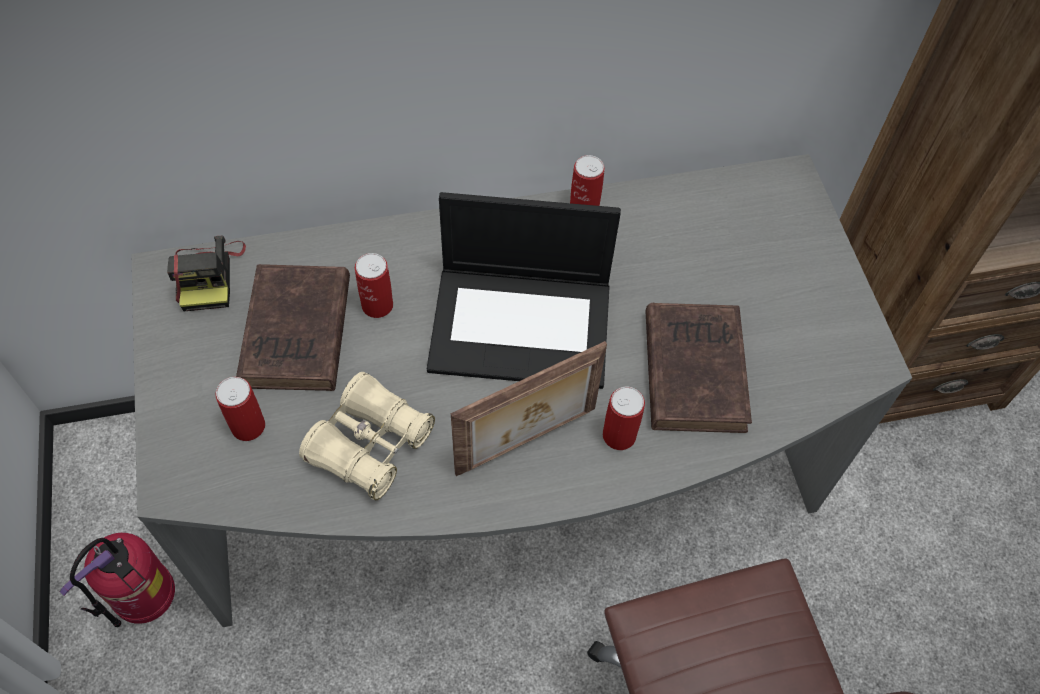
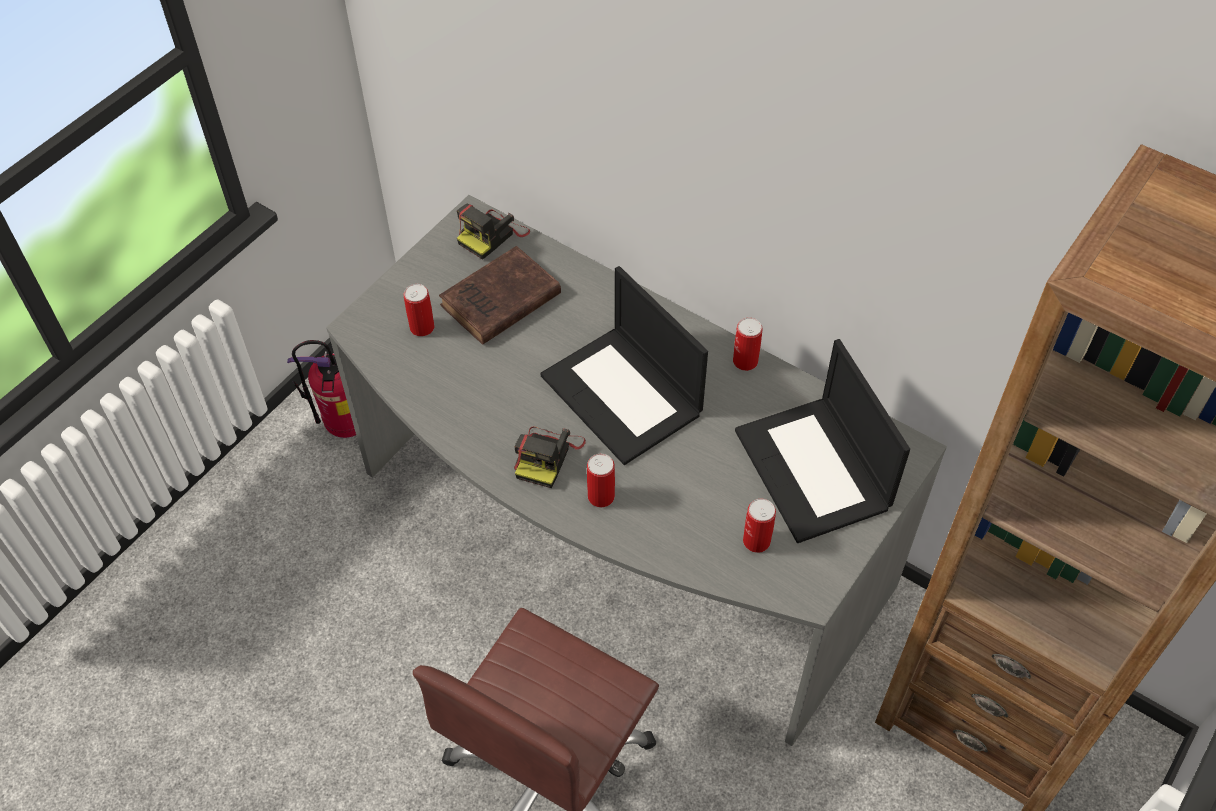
camera: 50 degrees right, 5 degrees down
(370, 445) = (467, 387): beige binoculars -> none
(377, 305) = (558, 320): can -> can (756, 541)
(527, 442) = (547, 456): picture frame -> camera
(694, 368) = (691, 501): brown book -> none
(748, 255) = (814, 470): none -> laptop

